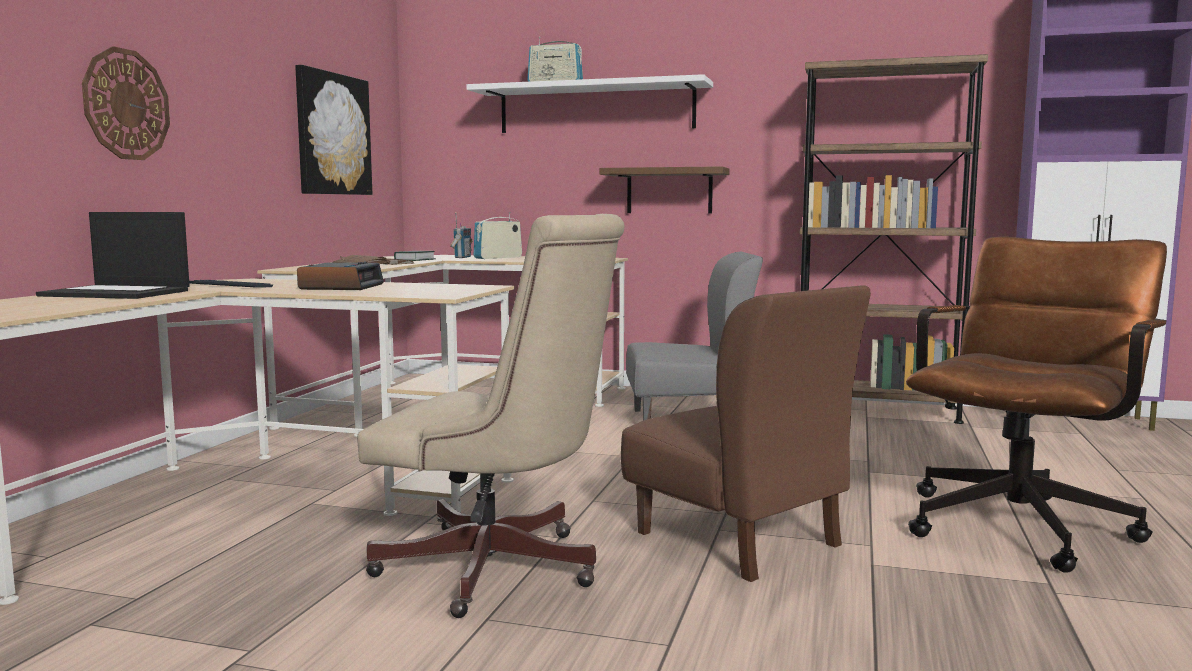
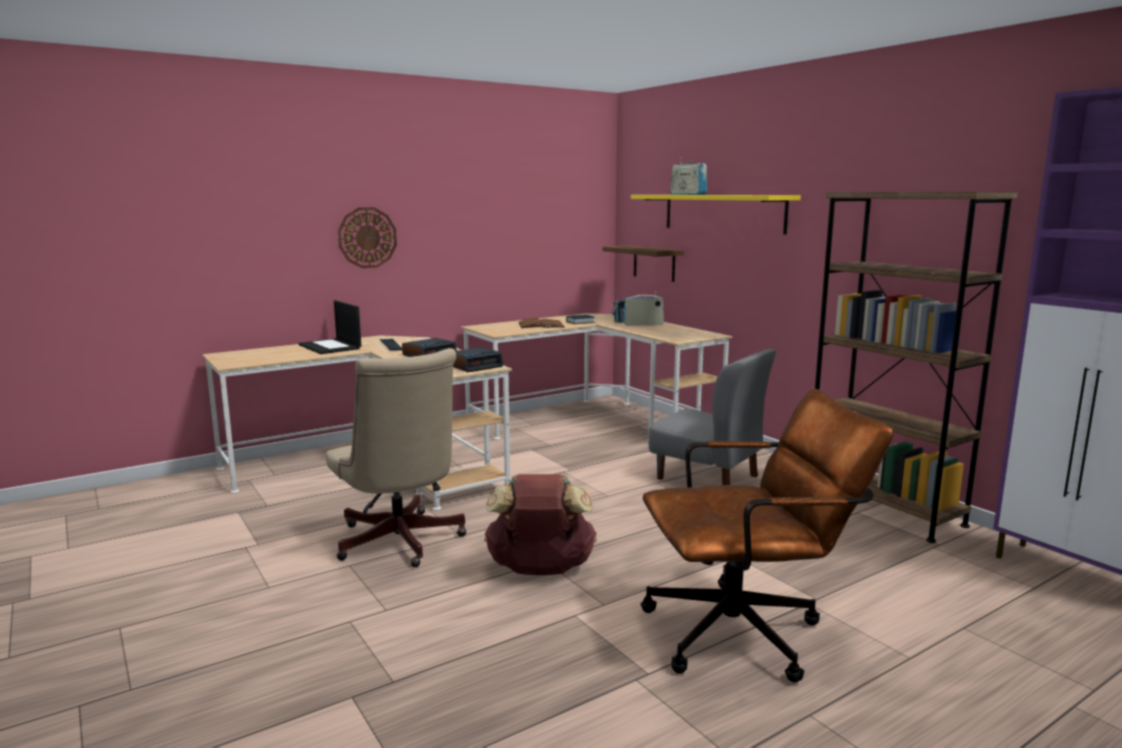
camera: 40 degrees right, 5 degrees up
(332, 134) = (539, 233): picture -> none
(455, 287) = (474, 365): none -> alarm clock
(596, 108) = (722, 212): white shelf -> yellow shelf
(669, 191) = (766, 285): brown shelf -> brown shelf (654, 263)
(738, 539) = (540, 571): brown chair -> brown backpack

